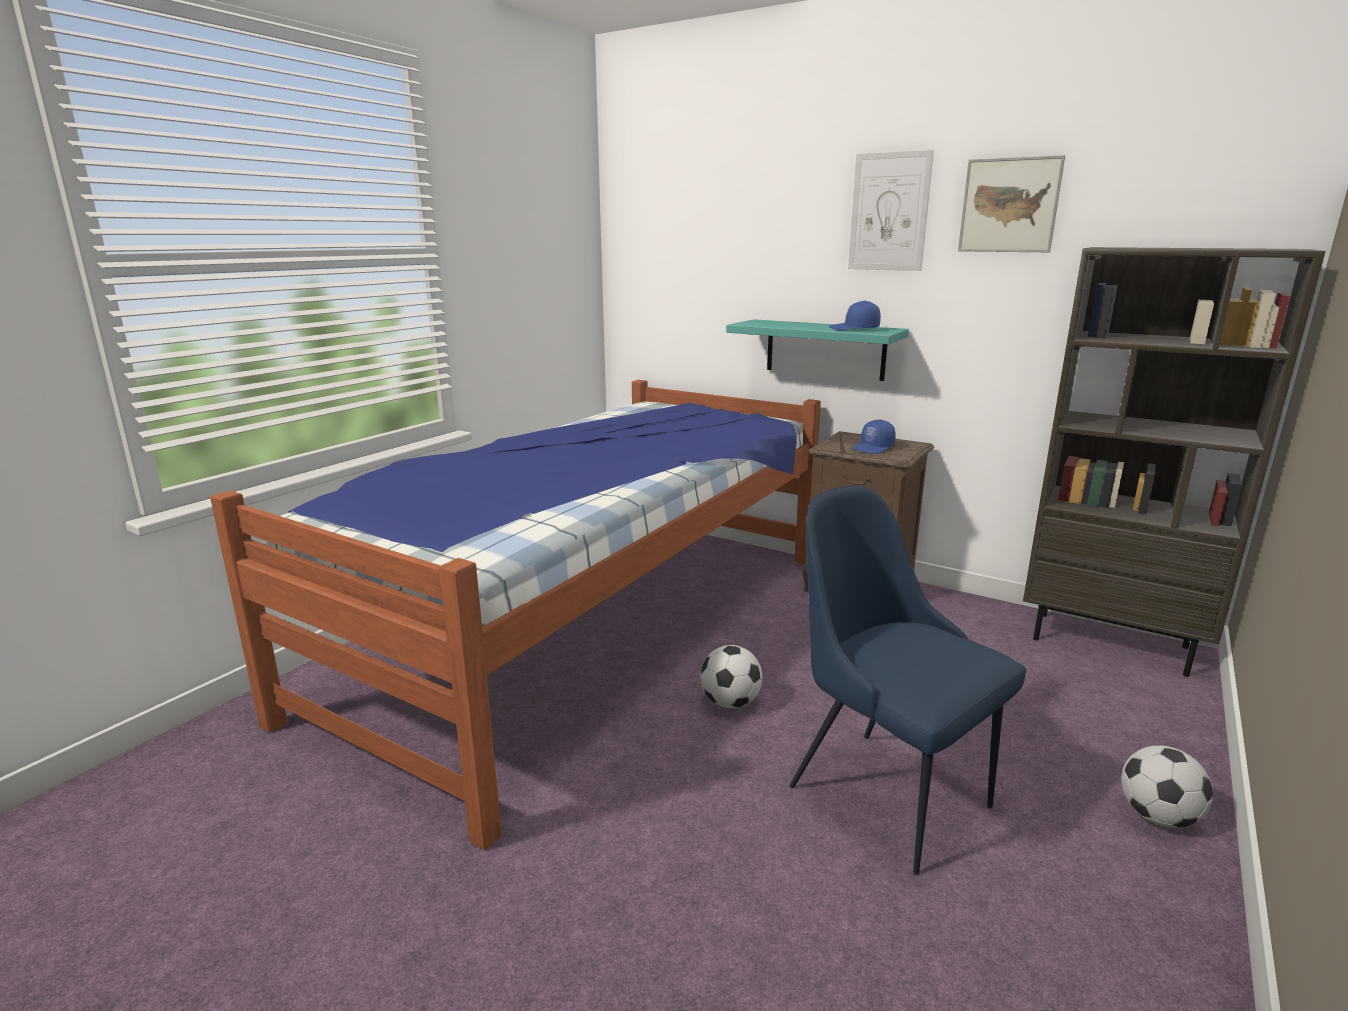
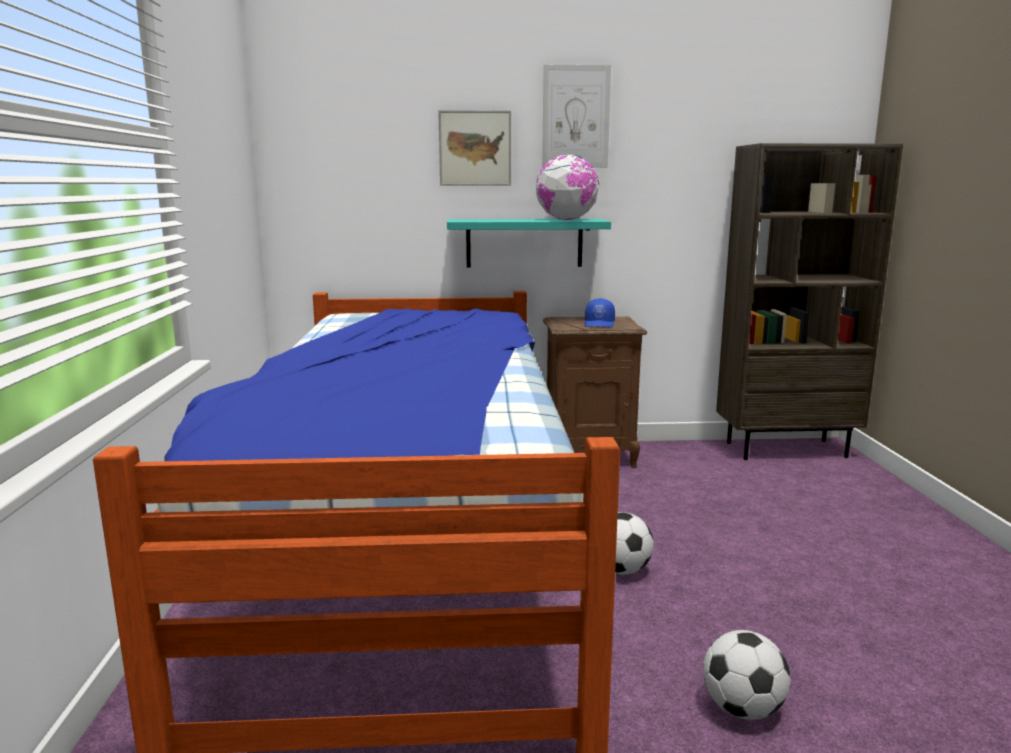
camera: 35 degrees left, 5 degrees down
(854, 329) = (567, 219): blue cap -> globe
(886, 796) = (812, 592): blue chair -> none
(1009, 205) = (673, 113): picture -> picture (475, 148)
(1157, 816) = (945, 542): football -> football (742, 709)

